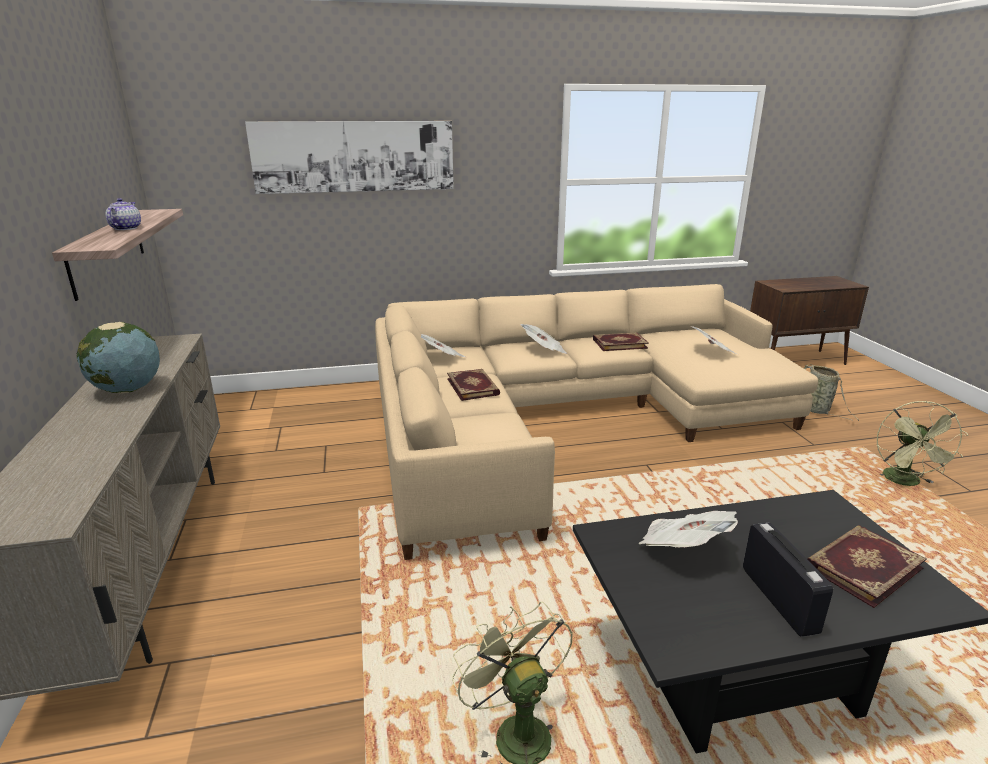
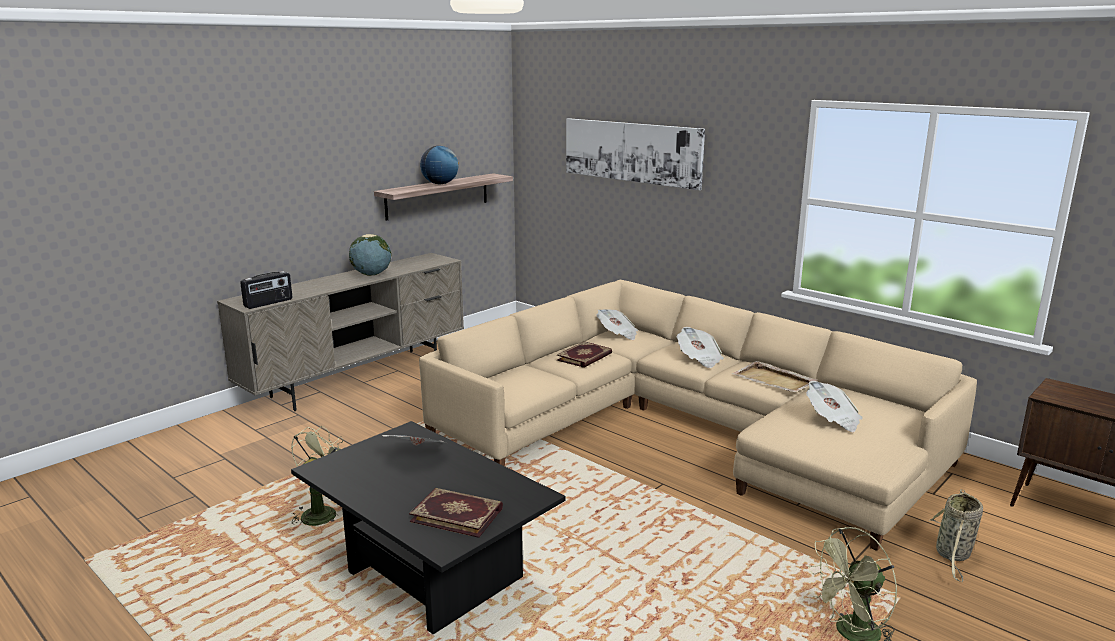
camera: 55 degrees right, 5 degrees down
(125, 228) = (440, 184): teapot -> globe
(619, 343) = (774, 380): book -> beige tray
(779, 599) = (390, 491): radio -> radio (268, 303)

